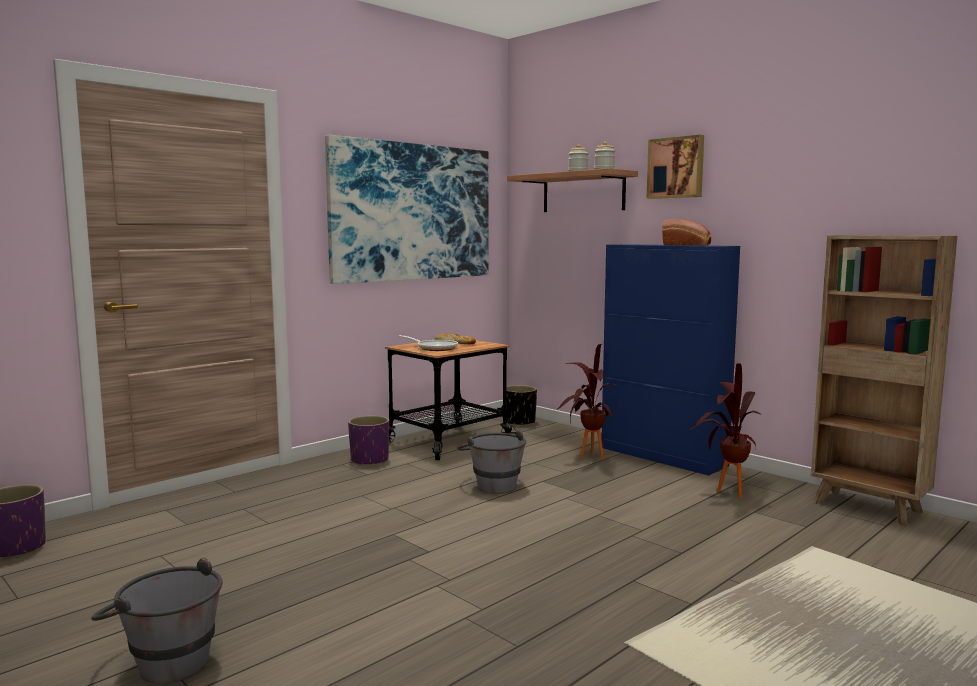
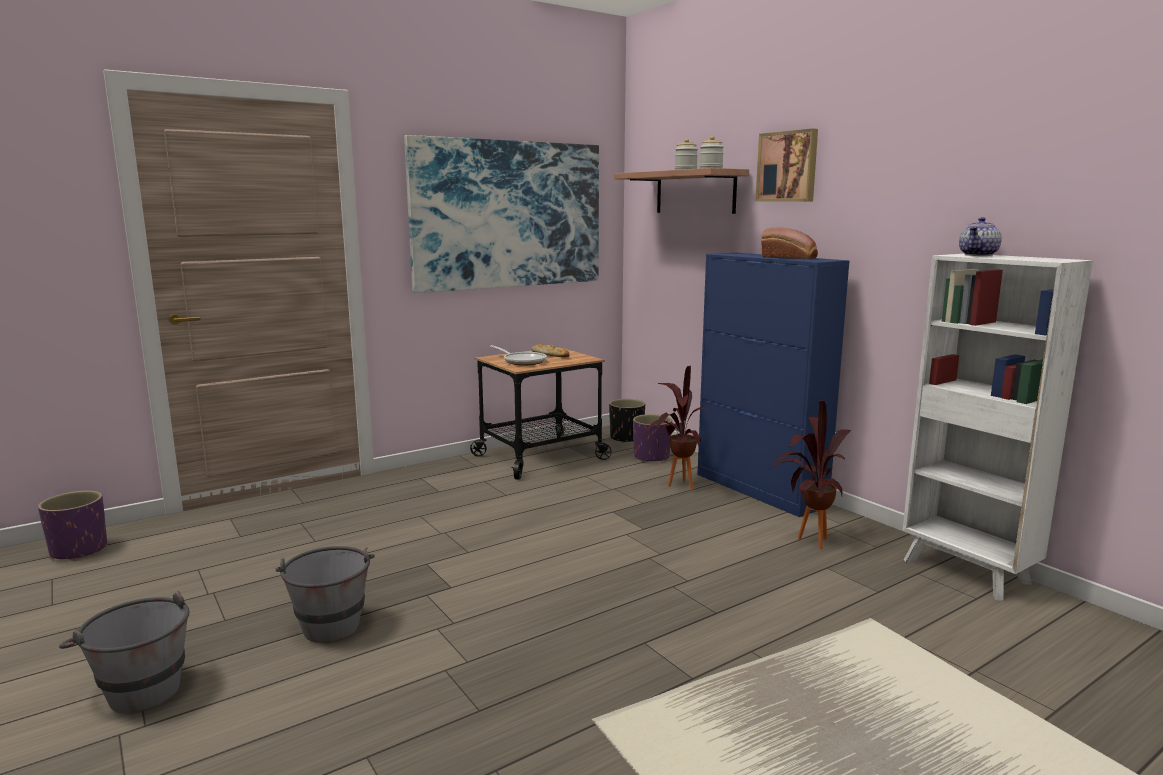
camera: 10 degrees right, 5 degrees up
(370, 460) = (450, 475): purple planter -> purple planter (651, 457)
(492, 484) = (557, 512): grey bucket -> grey bucket (331, 621)
(863, 234) = (979, 255): none -> teapot
(869, 507) = (967, 573): brown bookcase -> white bookcase

